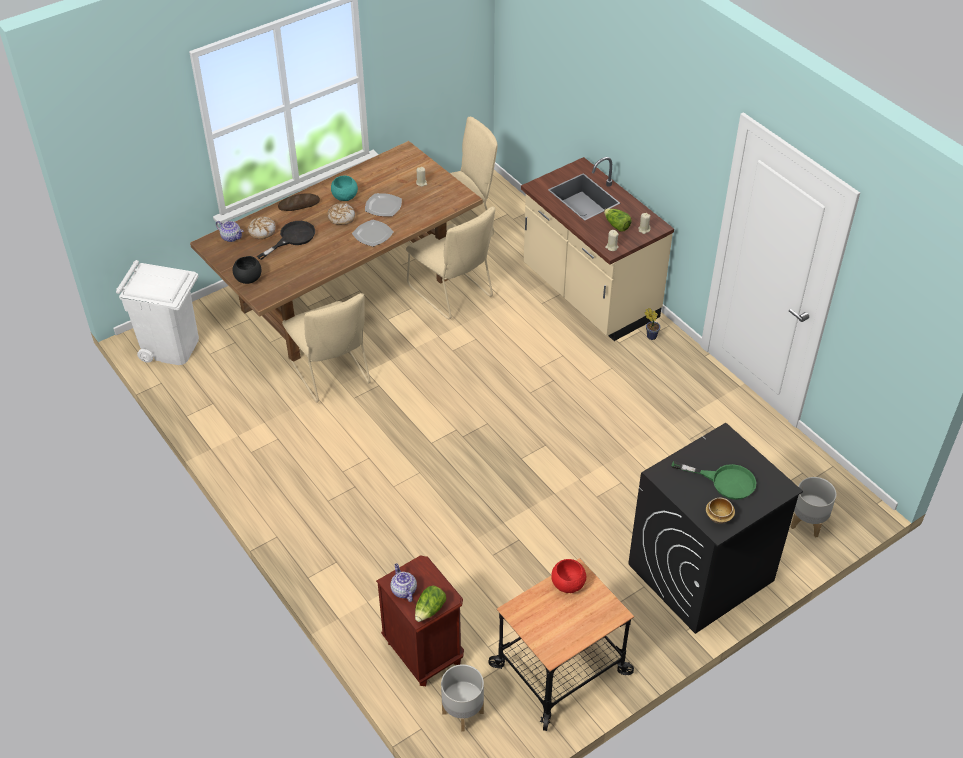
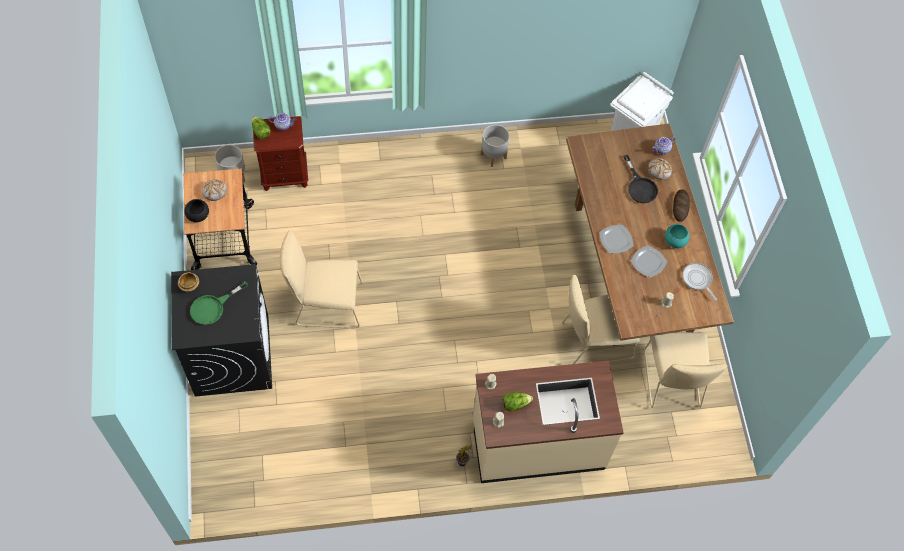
camera: 115 degrees right, 15 degrees up
(249, 278) = (607, 143): black bowl -> black bowl (198, 216)
(331, 374) = (548, 223): beige chair -> beige chair (325, 304)
(341, 217) = (649, 227): bread -> bread (215, 192)
(379, 171) = (698, 280): none -> frying pan
(567, 584) = (230, 211): red bowl -> none
(807, 523) = (221, 451): grey planter -> grey planter (493, 156)

